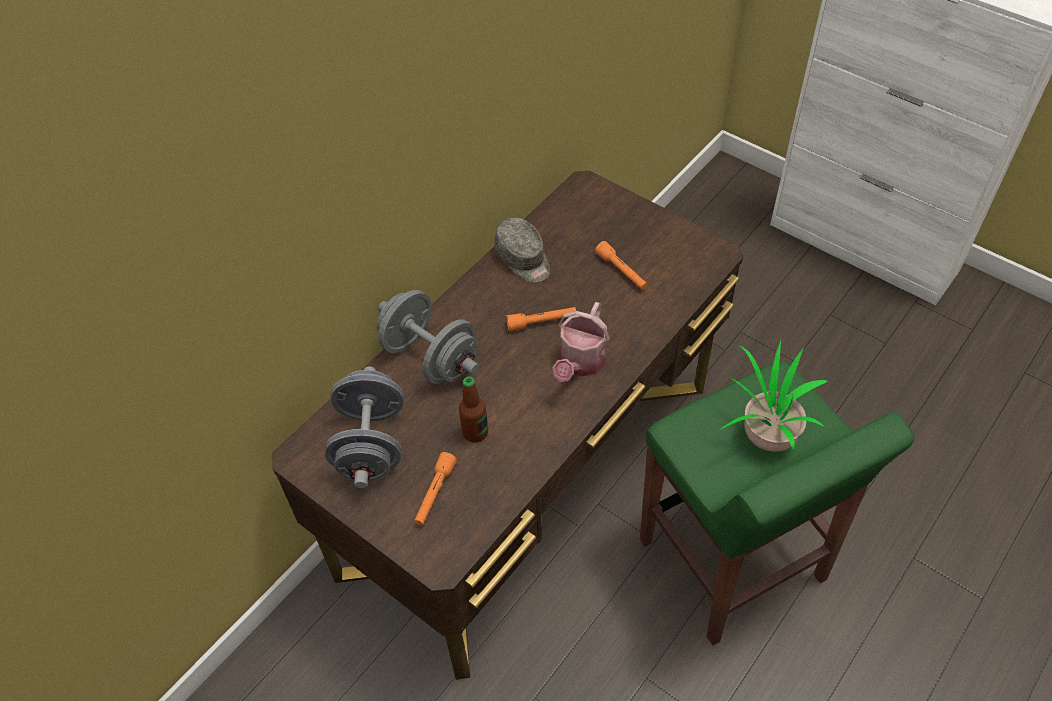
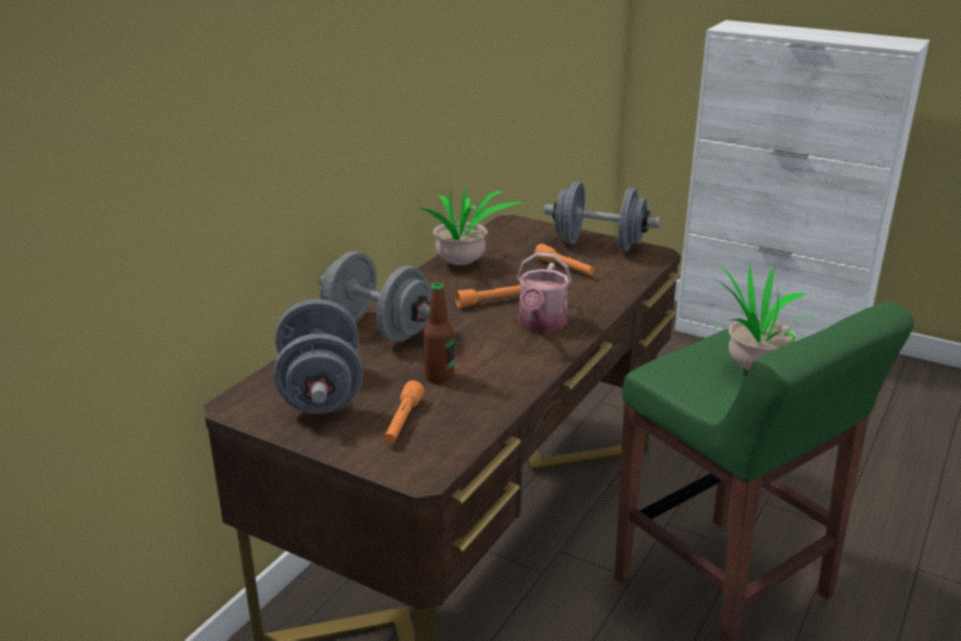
camera: 10 degrees left, 25 degrees down
(523, 260) = (462, 265): grey cap -> potted plant
(665, 233) = (599, 245): none -> grey dumbbell

